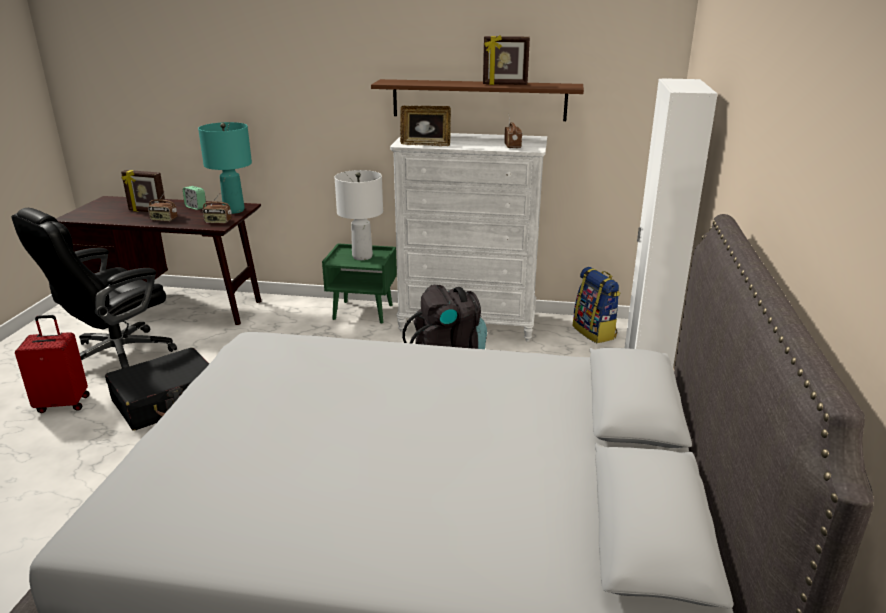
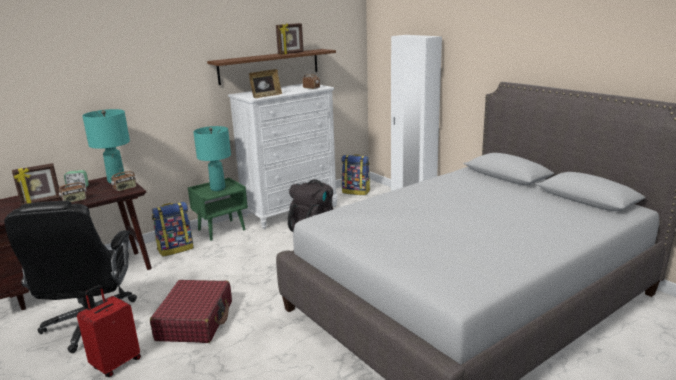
camera: 45 degrees left, 5 degrees down
(168, 401) = (195, 320): black suitcase -> red suitcase
(291, 313) = (176, 249): none -> backpack
(362, 257) = (218, 188): white table lamp -> turquoise table lamp

